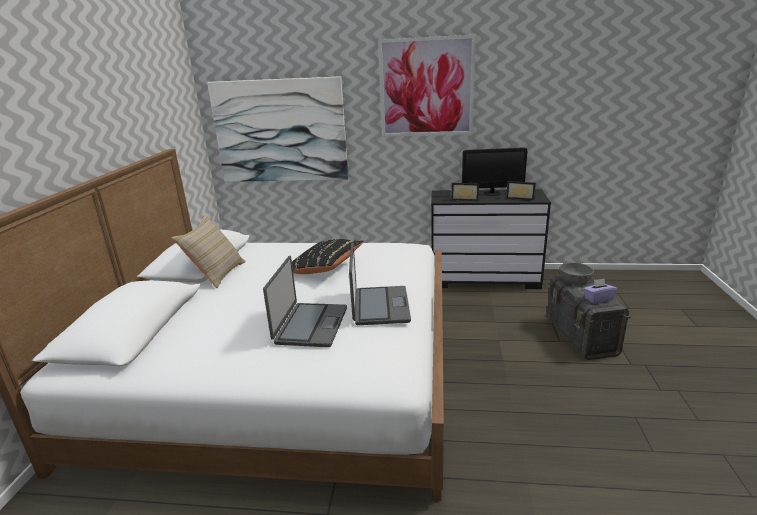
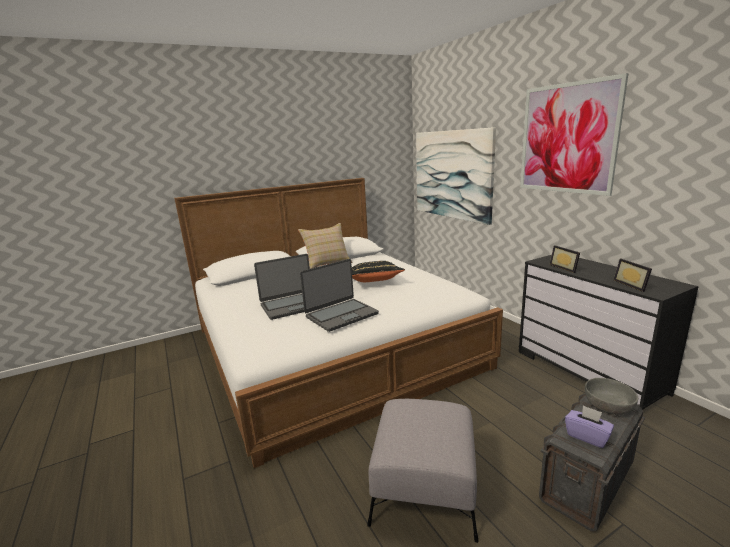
camera: 55 degrees right, 5 degrees down
(492, 193) = (613, 271): monitor -> none
(545, 402) = (424, 489): none -> grey ottoman

